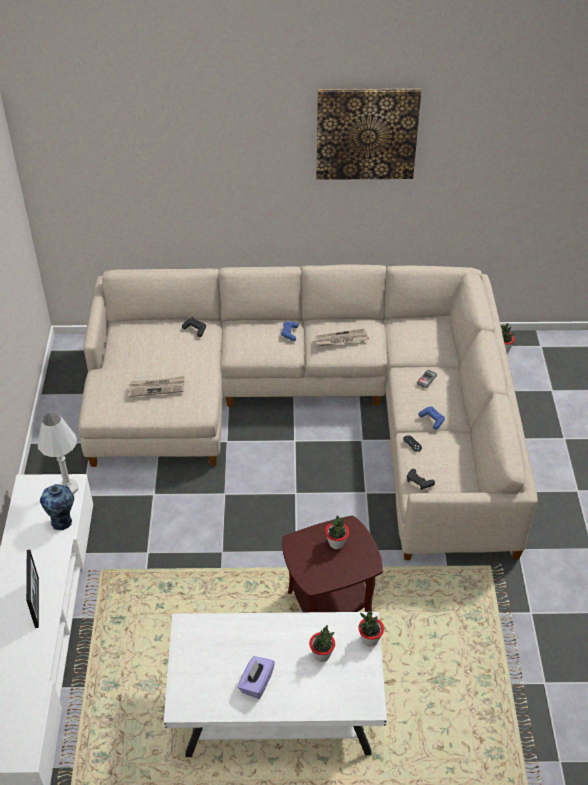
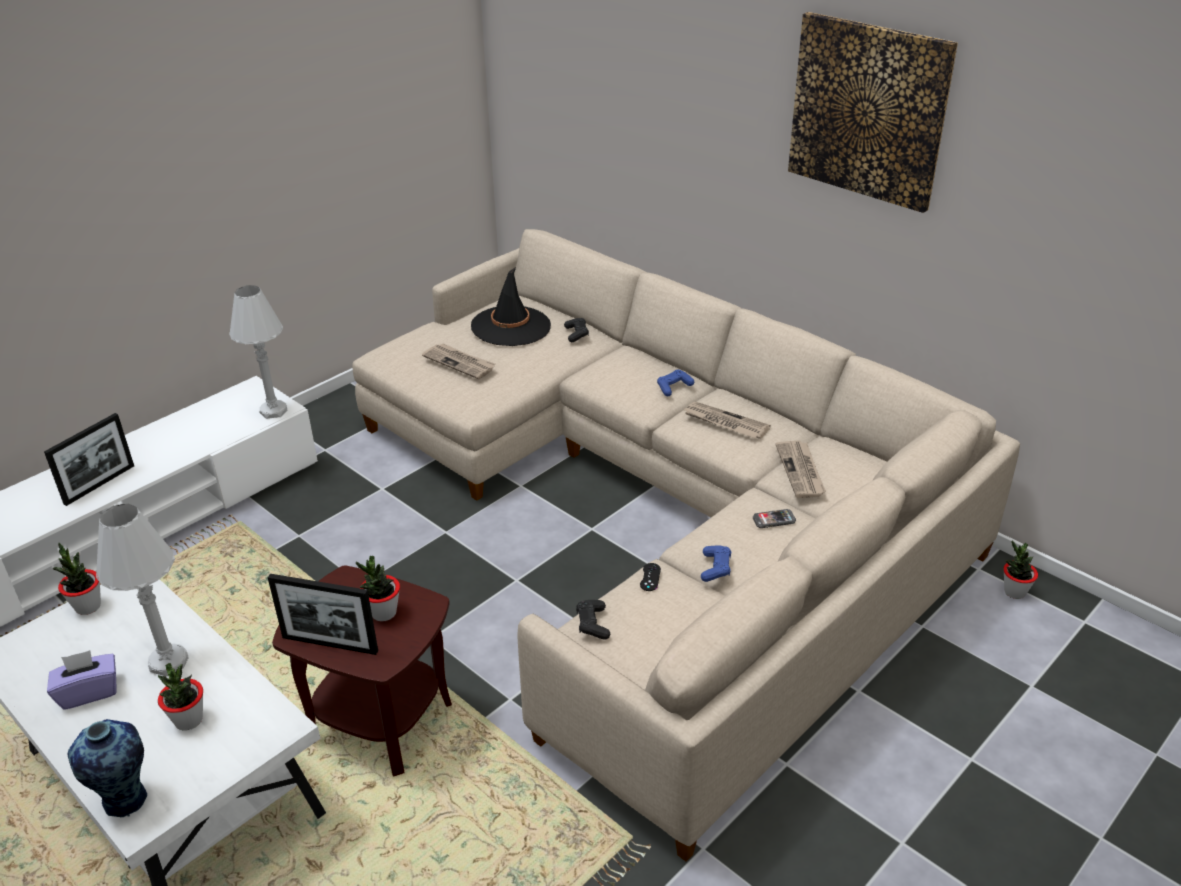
camera: 45 degrees right, 10 degrees down
(62, 522) = (224, 435): vase -> vase (126, 801)
(152, 346) = (511, 326): none -> black hat
(270, 642) = (168, 662): none -> white table lamp
(335, 574) = (330, 644): none -> picture frame
(370, 639) = (258, 749): potted plant -> potted plant (88, 606)
(405, 345) = (801, 471): none -> newspaper

